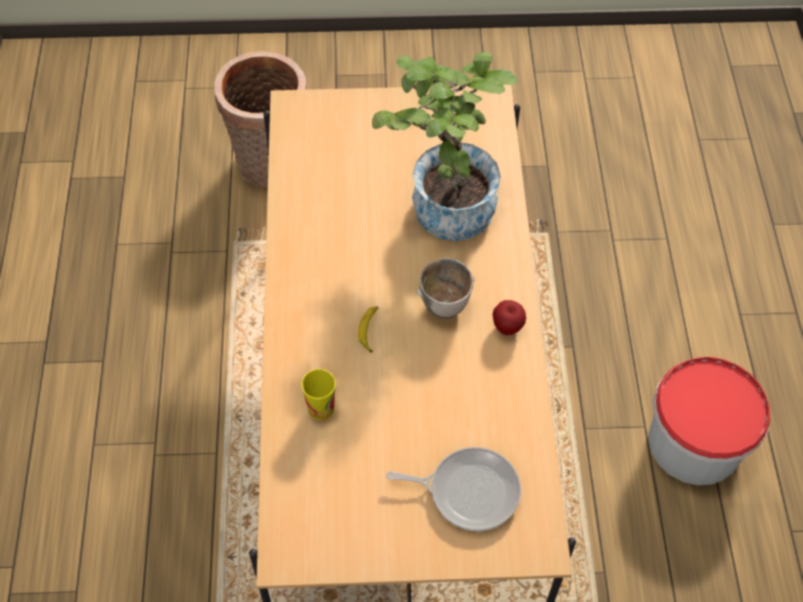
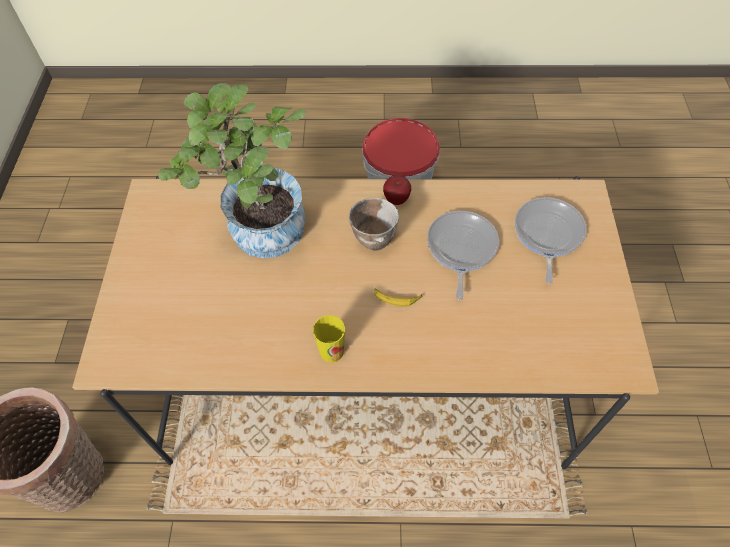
camera: 85 degrees left, 0 degrees up
(321, 408) = (479, 339): cup -> cup (331, 351)
(440, 394) = (460, 248): none -> frying pan

